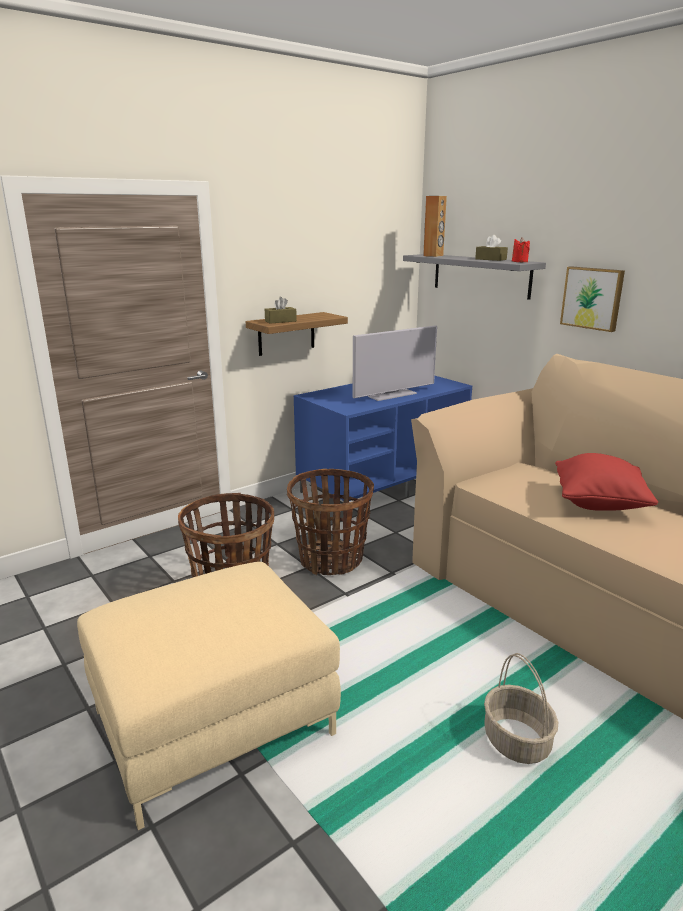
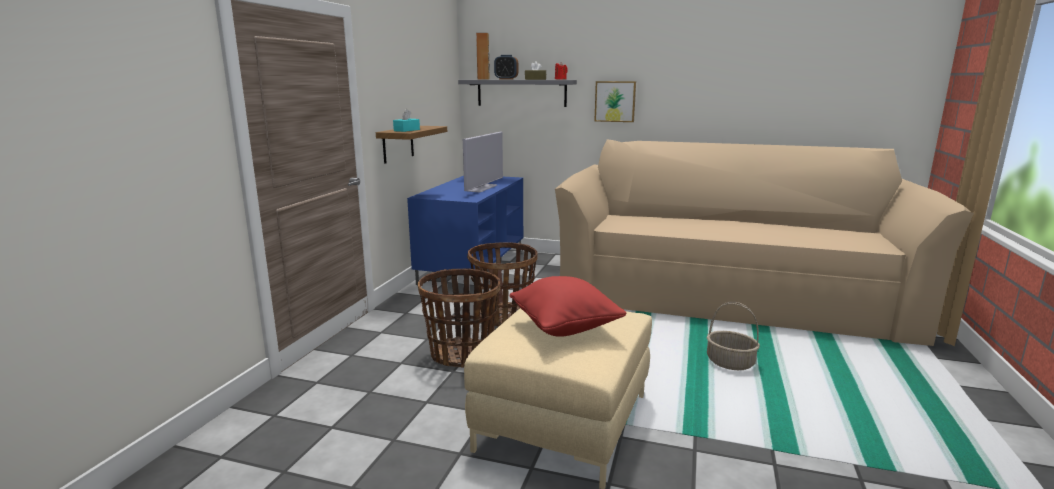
camera: 35 degrees left, 5 degrees down
(280, 321) = (406, 130): brown tissue box -> turquoise tissue box
(459, 257) = (506, 79): none -> alarm clock
(599, 504) = (685, 223): red pillow -> red pillow (565, 327)

